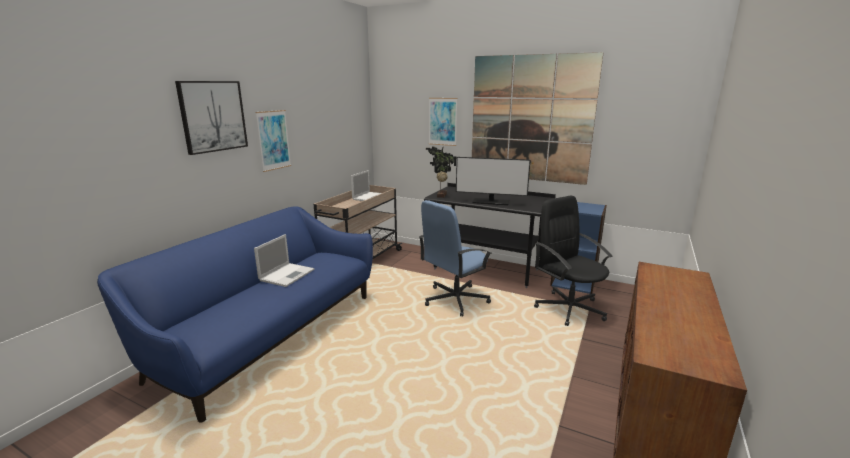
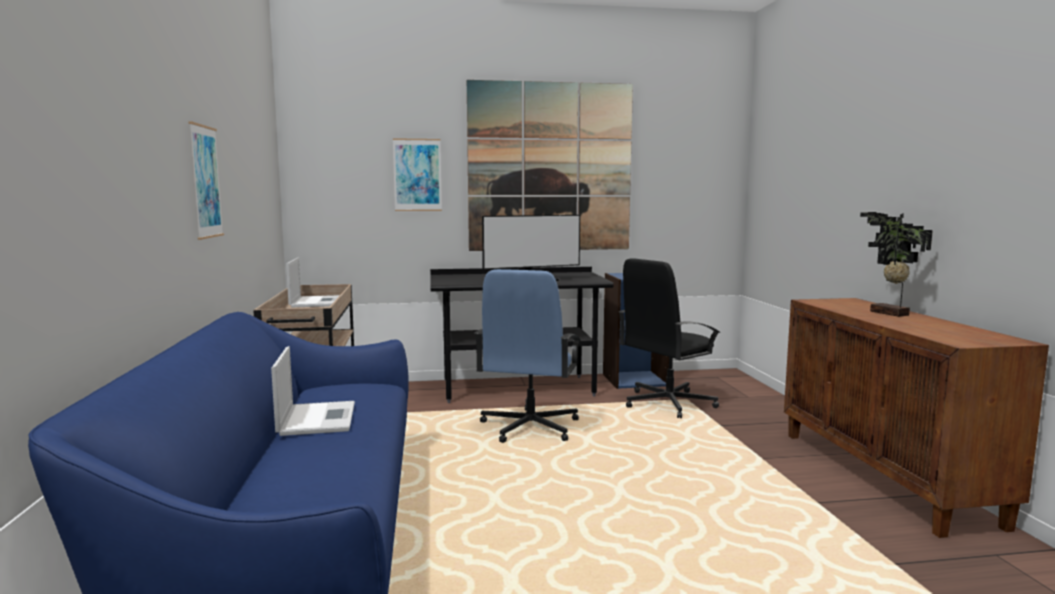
camera: 35 degrees left, 10 degrees down
(213, 116) = (148, 112): picture -> none
(440, 195) = (448, 282): potted plant -> potted plant (888, 314)
(569, 308) = (667, 403): black office chair -> black office chair turned 60 degrees counterclockwise

